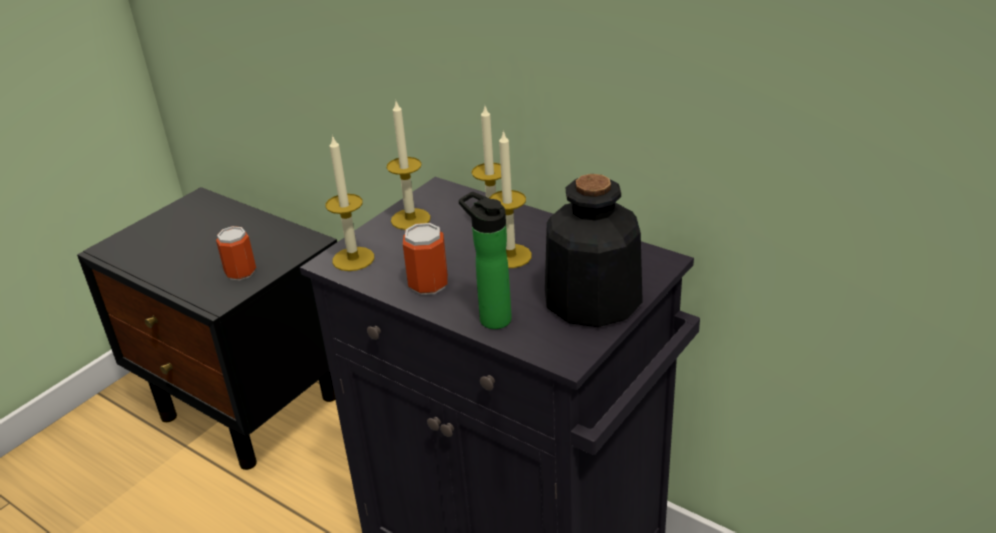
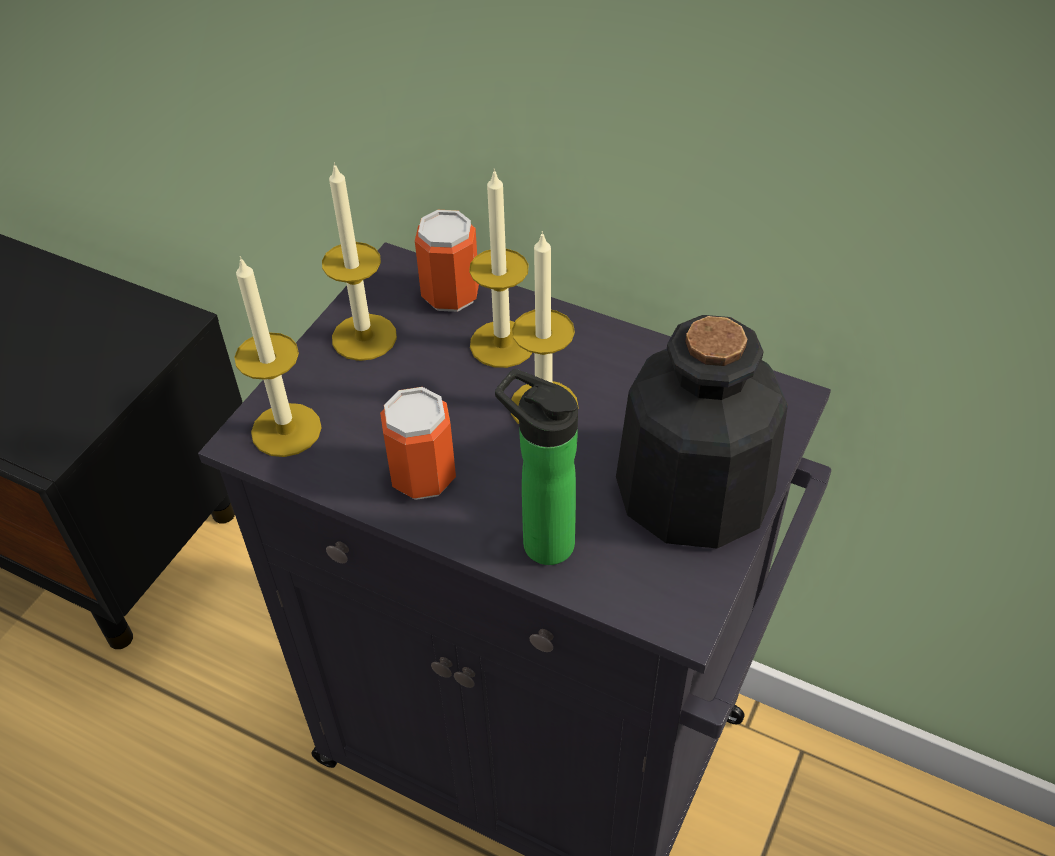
camera: 10 degrees left, 15 degrees up
(241, 272) = (73, 391): can -> can (450, 294)

